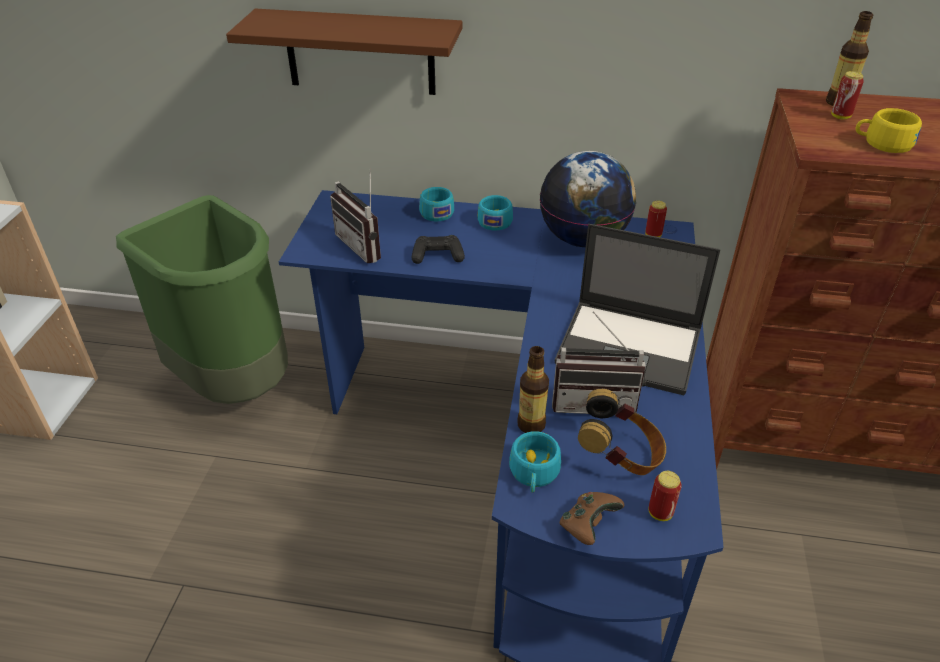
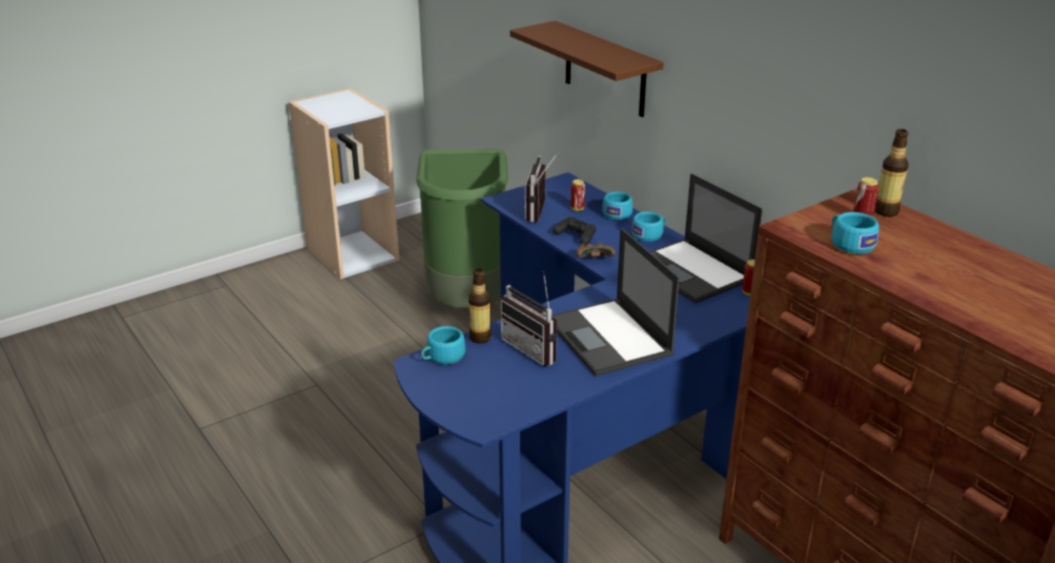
camera: 45 degrees right, 10 degrees down
(583, 239) = (692, 271): globe -> laptop
(588, 525) = (430, 391): brown game controller -> brown game controller (594, 260)
(620, 456) = (502, 377): headphones -> none
(660, 513) = (476, 411): can -> can (577, 209)
(882, 144) = (849, 243): yellow cup -> turquoise cup

